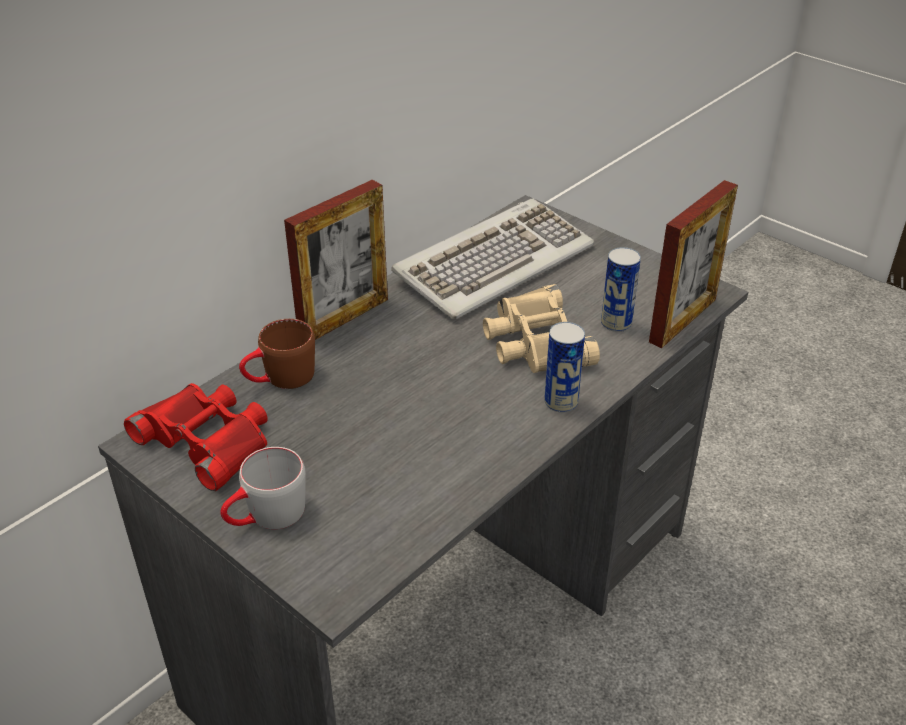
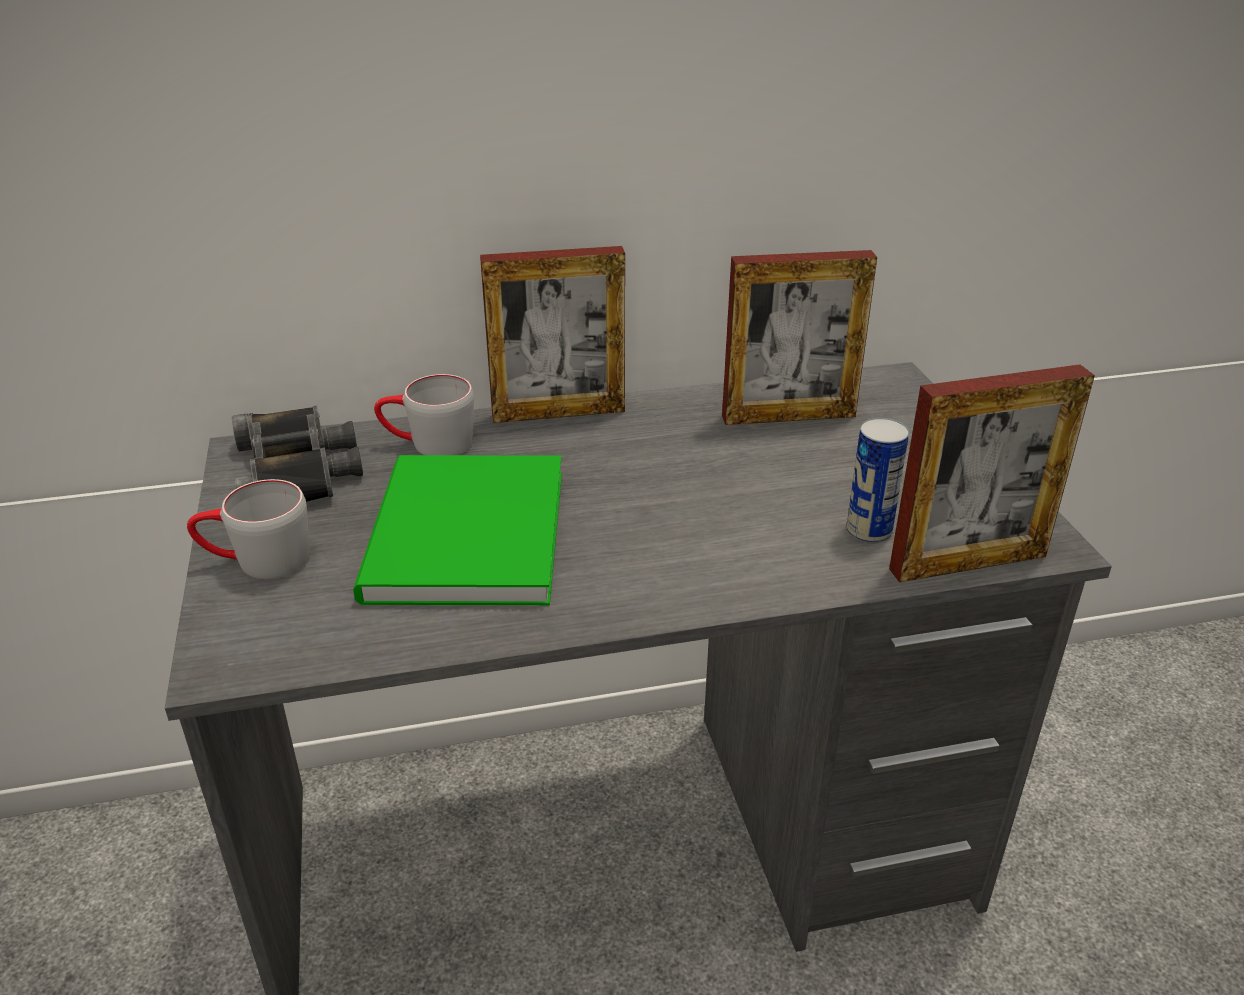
camera: 35 degrees right, 5 degrees down
(207, 440) = (298, 471): red binoculars -> black binoculars
(280, 379) = (428, 444): brown mug -> grey mug
(385, 436) = (460, 538): none -> green book
(494, 263) = (788, 416): keyboard -> picture frame
(535, 341) = (741, 512): beige binoculars -> none
(561, 402) = (694, 588): can -> none

